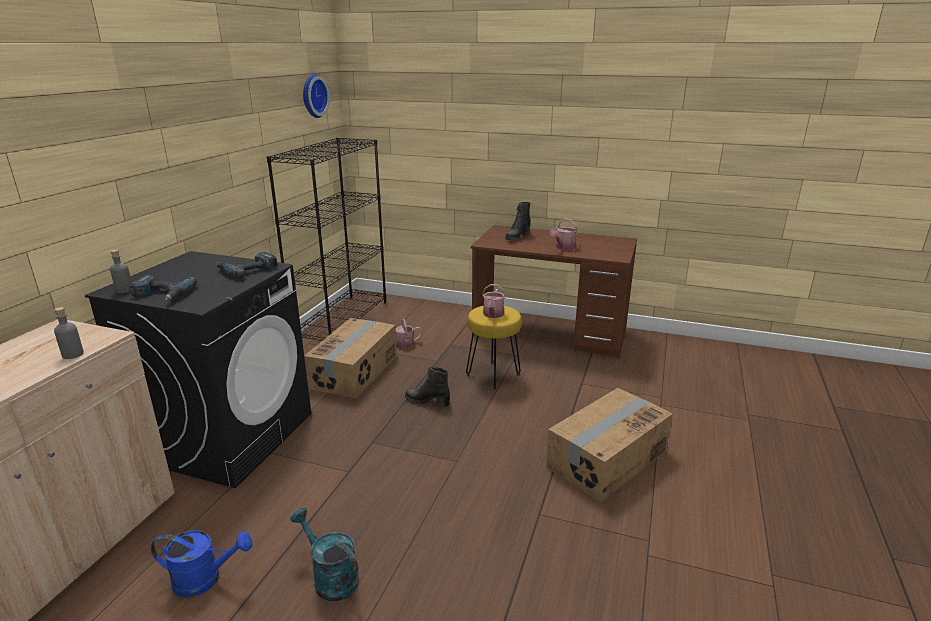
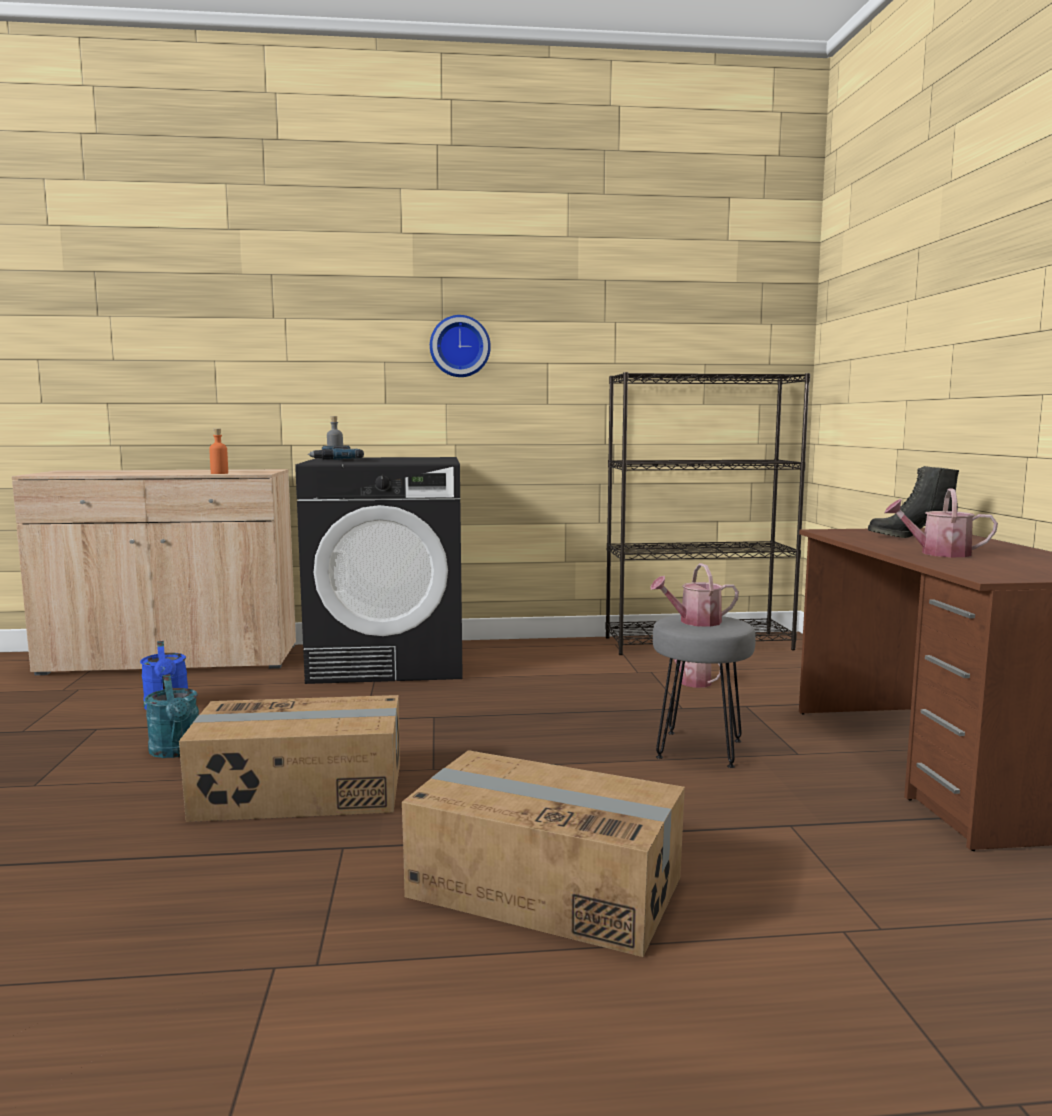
camera: 65 degrees right, 15 degrees down
(73, 354) = (219, 473): grey bottle -> orange bottle
(247, 269) = (423, 461): power drill -> none
(312, 96) = (735, 312): wall clock -> wall clock (460, 346)
(330, 577) = (177, 751): turquoise watering can -> turquoise watering can turned 135 degrees clockwise
(355, 371) = (583, 676): cardboard box -> cardboard box (300, 792)
(427, 401) = (562, 724): black boot -> none
(492, 375) = (698, 748): yellow stool -> grey stool

